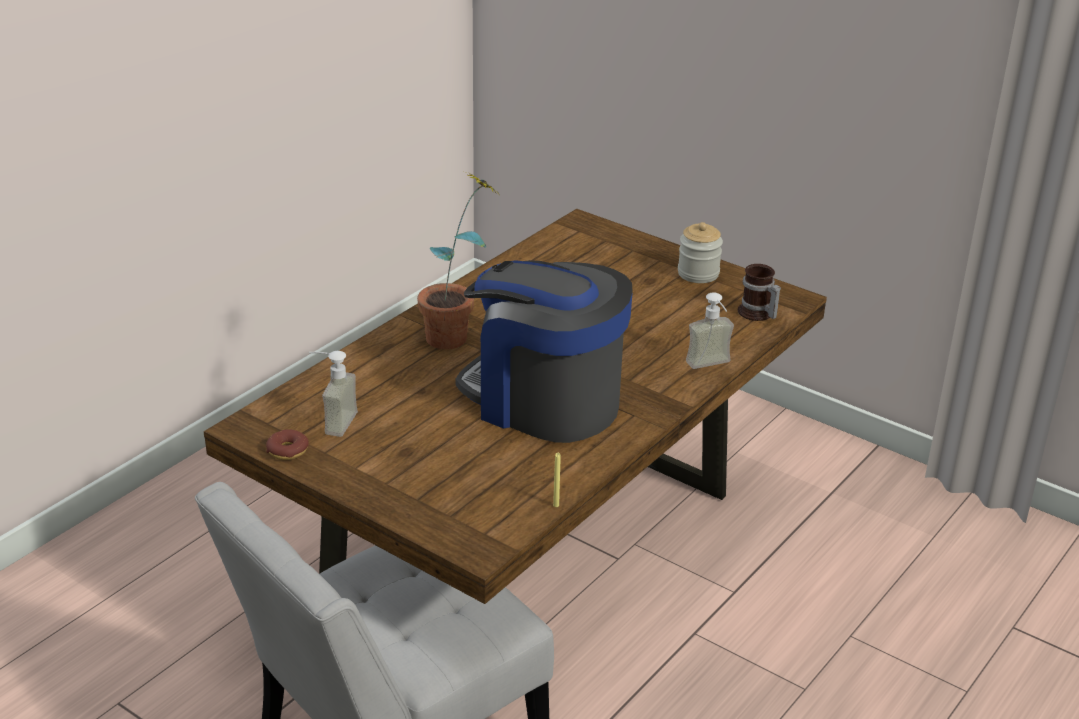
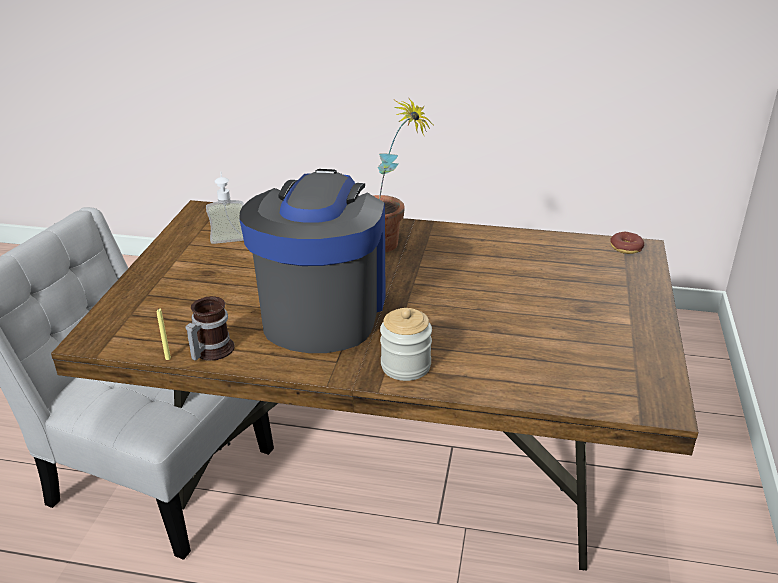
camera: 65 degrees right, 0 degrees up
(287, 451) = (182, 231): donut -> donut (626, 248)
(698, 274) = (632, 332): jar -> jar (405, 366)
(712, 366) = (462, 385): soap dispenser -> none
(756, 314) = (597, 389): mug -> mug (210, 350)

